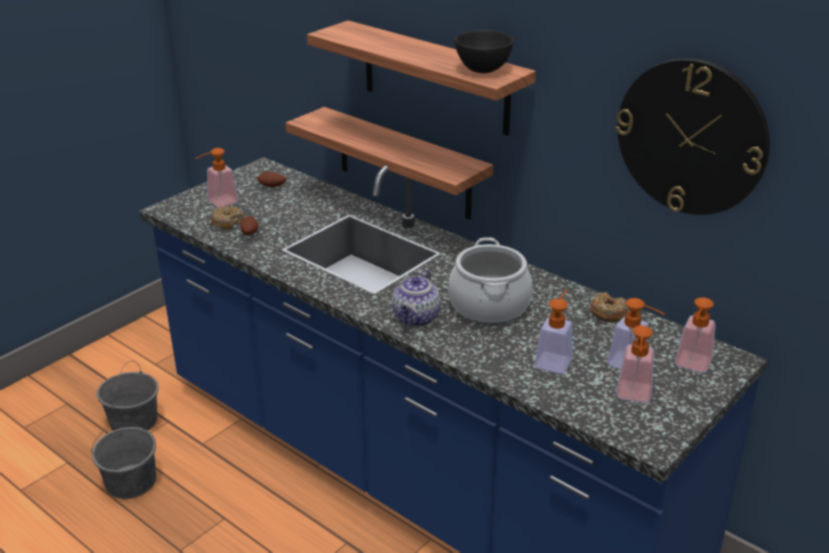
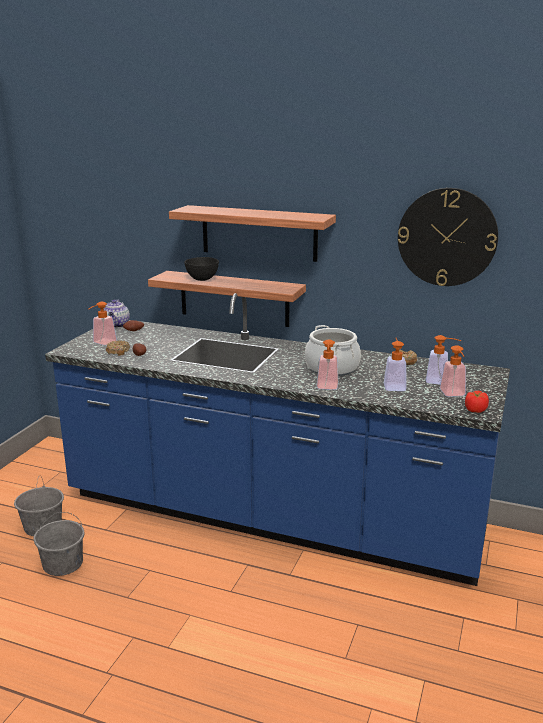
camera: 20 degrees left, 10 degrees down
(416, 318) = (292, 380): teapot -> teapot (116, 325)
(483, 69) = (304, 216): black bowl -> black bowl (202, 279)
(643, 435) = (475, 410): none -> tomato
(691, 366) = (473, 377): soap dispenser -> soap dispenser (327, 388)

